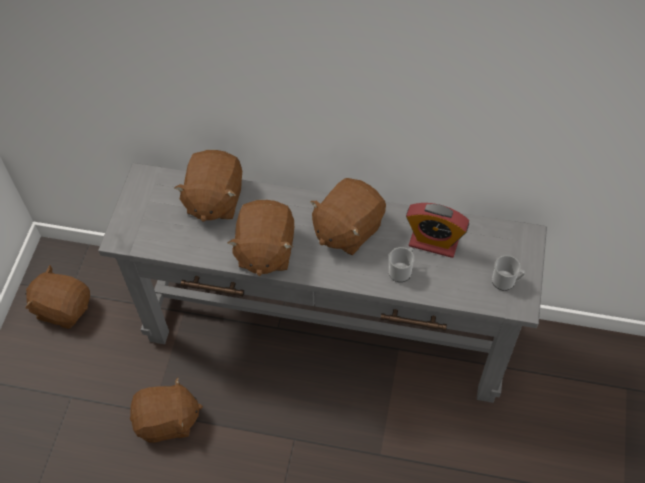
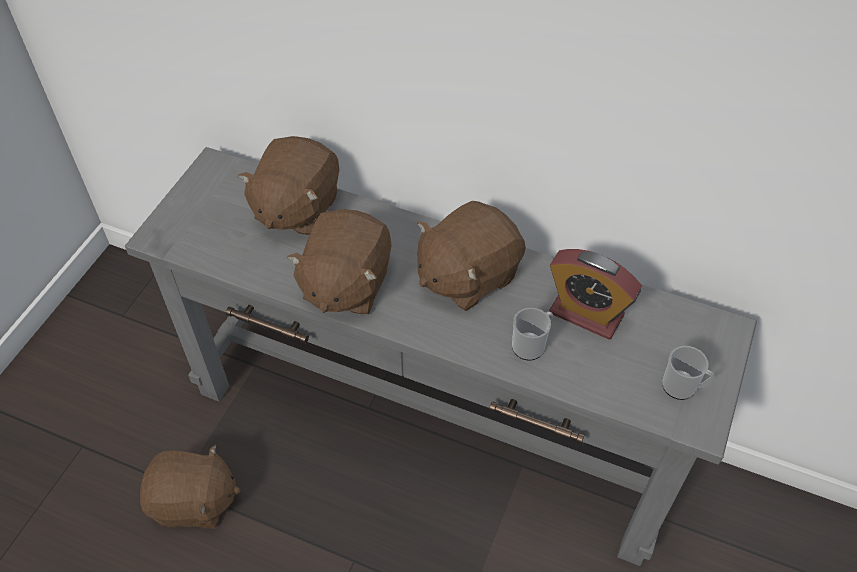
camera: 10 degrees right, 5 degrees down
(63, 308) = (108, 333): brown plush toy -> none

